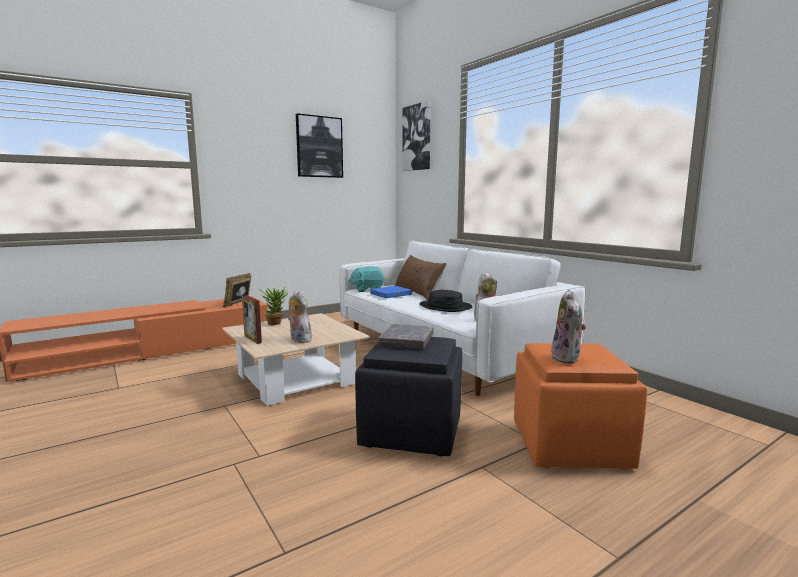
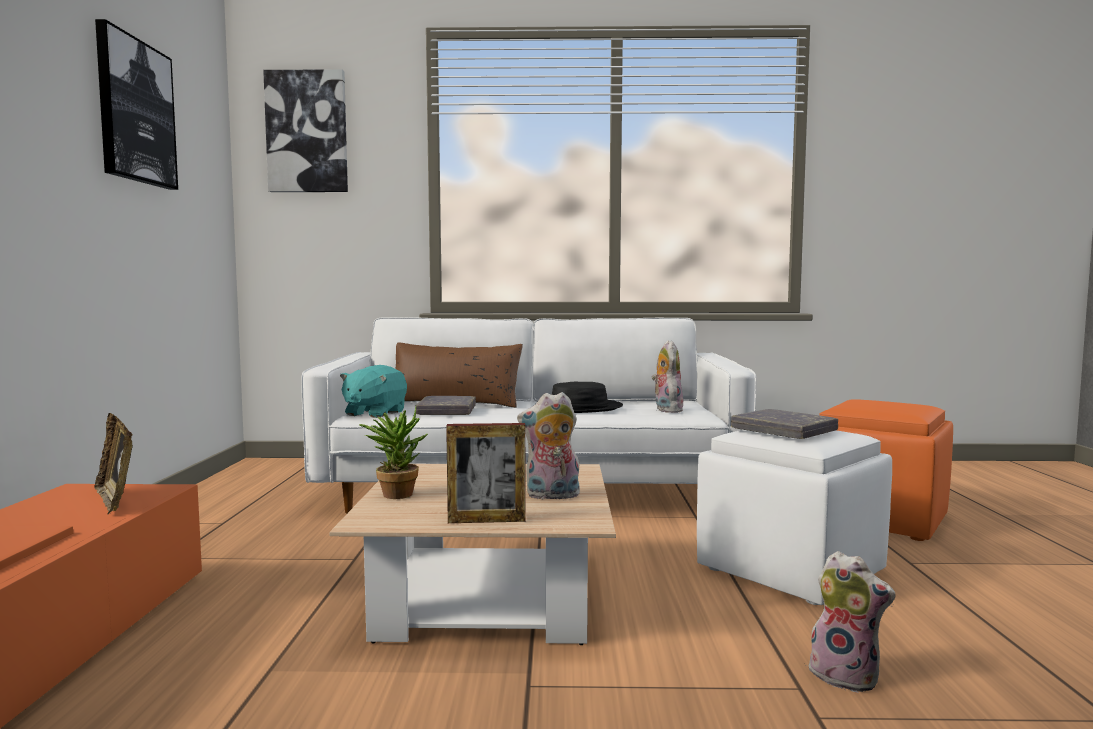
camera: 55 degrees left, 5 degrees down
(391, 295) = (446, 411): blue book -> grey book
(412, 432) = (792, 570): black ottoman -> white ottoman
(568, 358) = (905, 410): plush toy -> plush toy (846, 676)

